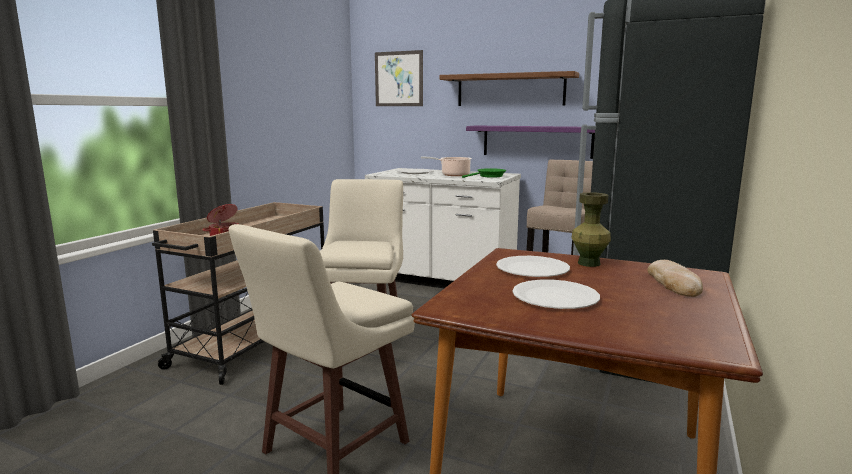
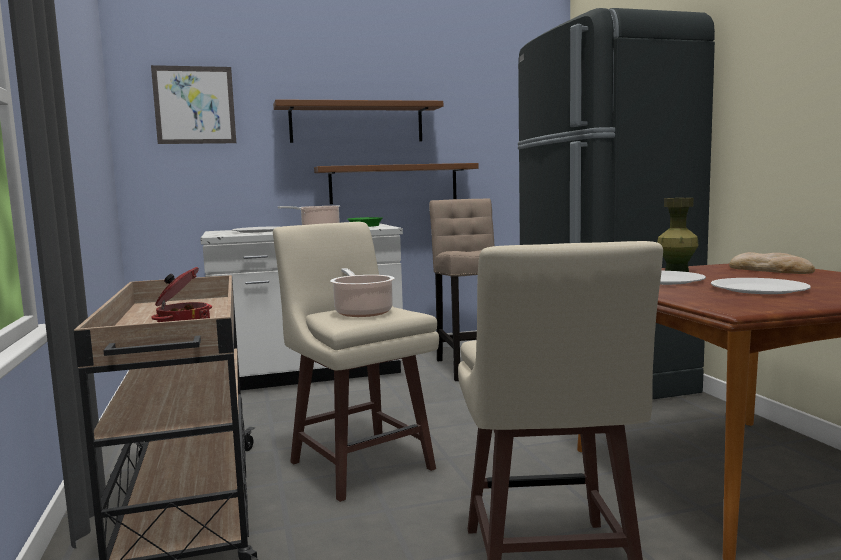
camera: 40 degrees left, 5 degrees down
(355, 246) = (362, 312): none -> cooking pot
(537, 141) = (393, 183): purple shelf -> brown shelf

